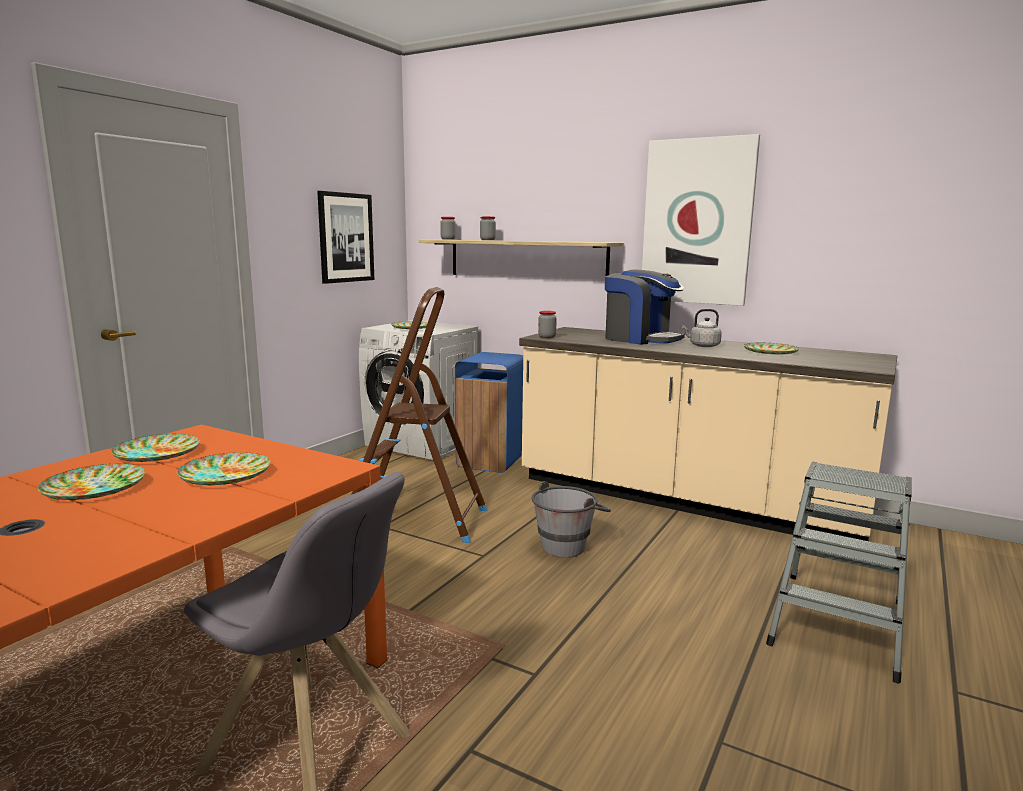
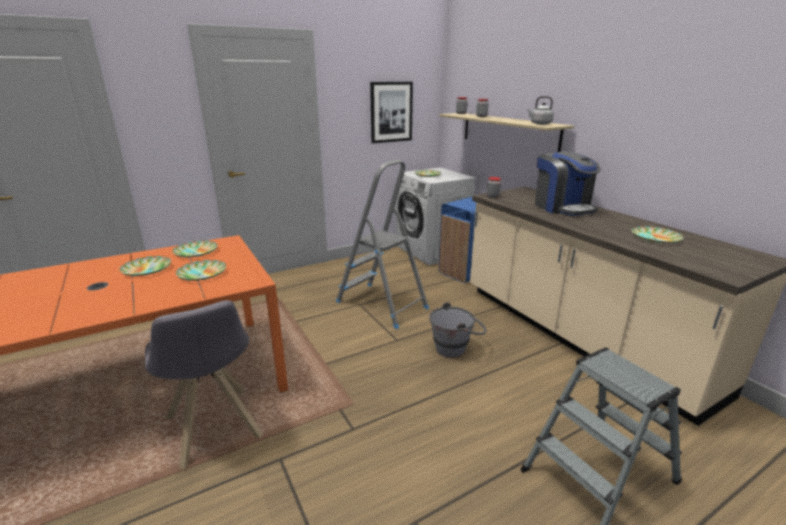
camera: 30 degrees right, 10 degrees up
(414, 519) = (380, 304): brown step ladder -> grey step ladder
(697, 222) = (632, 112): picture -> none
(702, 346) = (603, 222): grey kettle -> grey kettle (539, 124)

